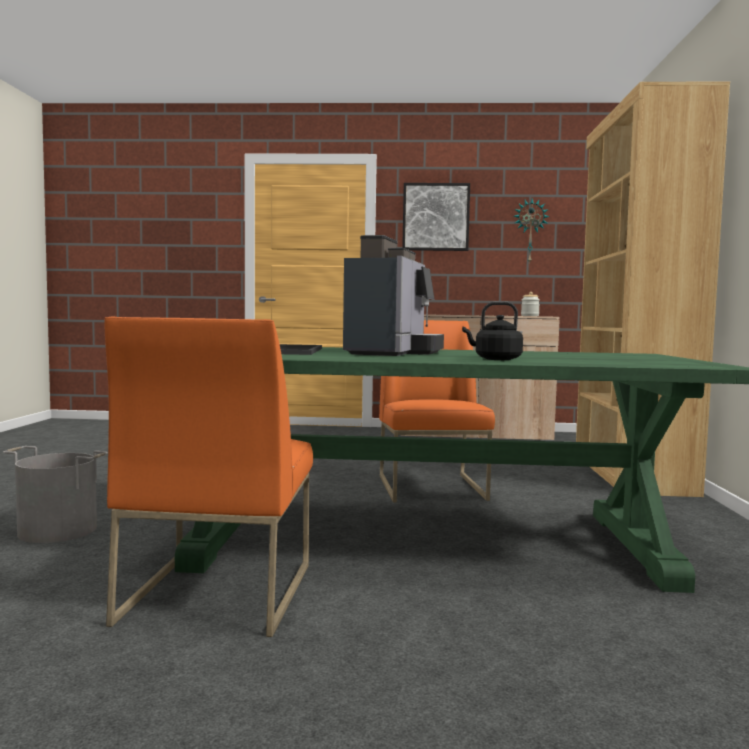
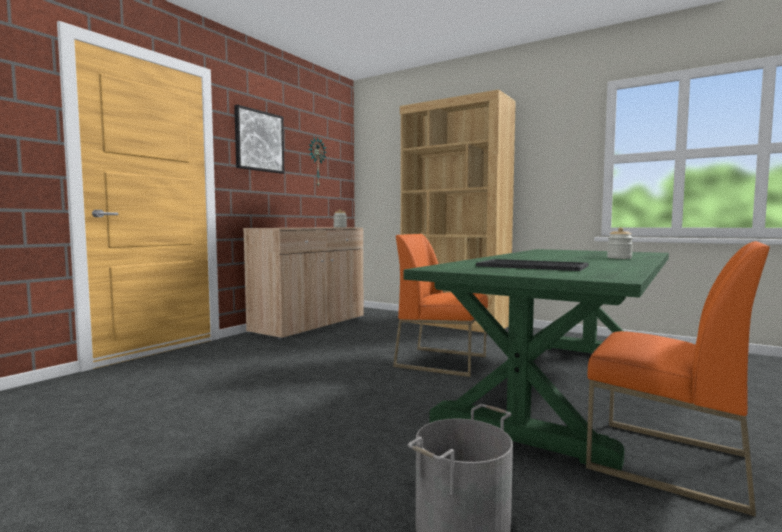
camera: 60 degrees left, 0 degrees up
(393, 353) = (553, 260): coffee machine -> none
(495, 359) = (619, 258): black kettle -> jar

